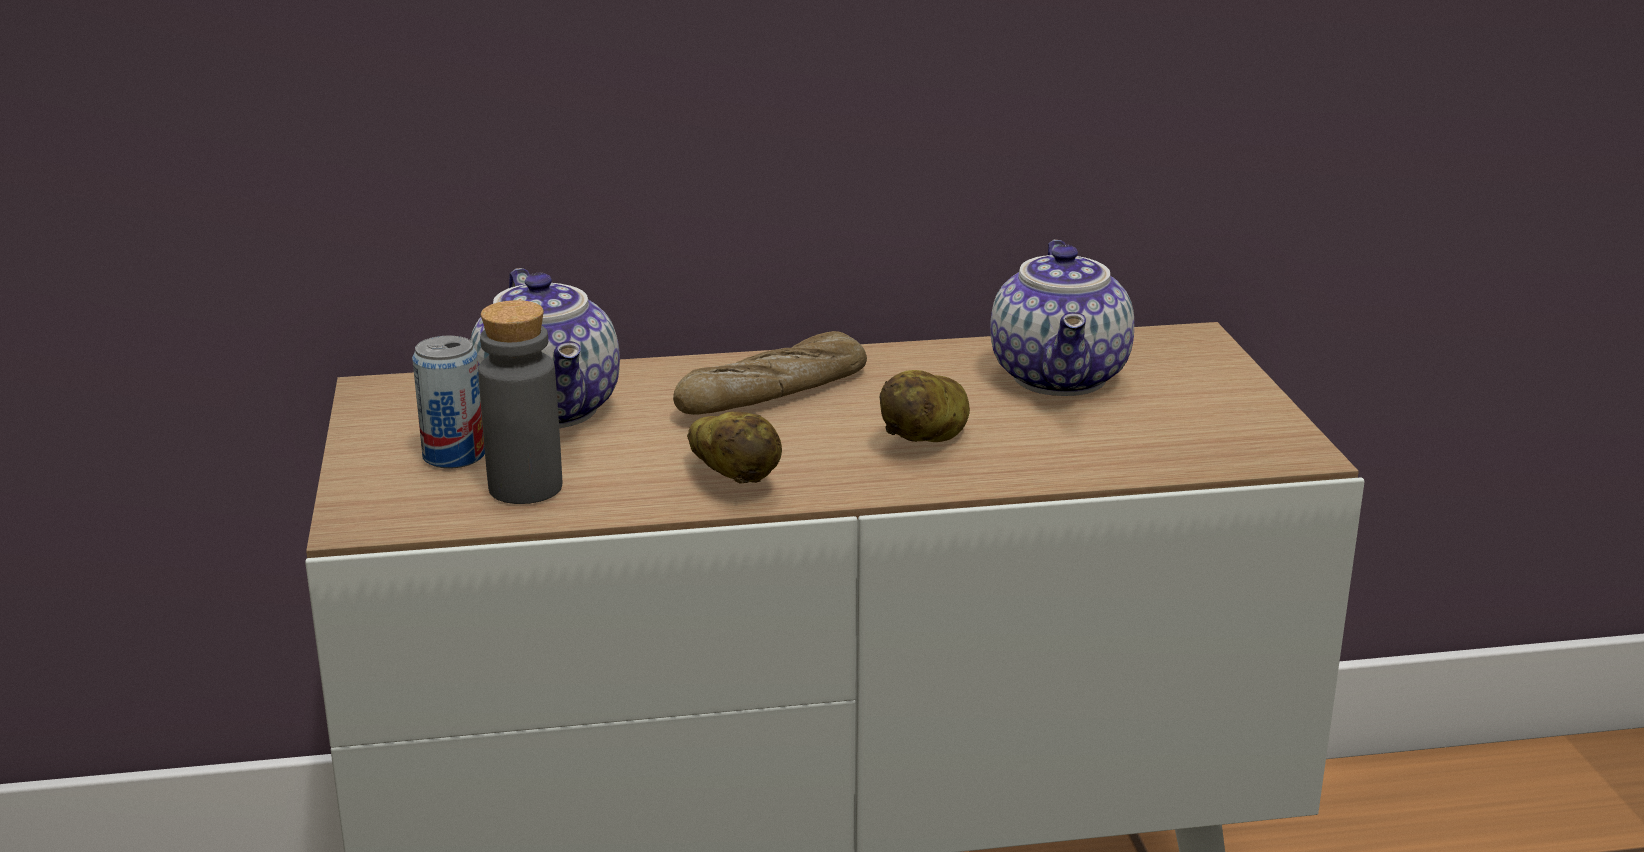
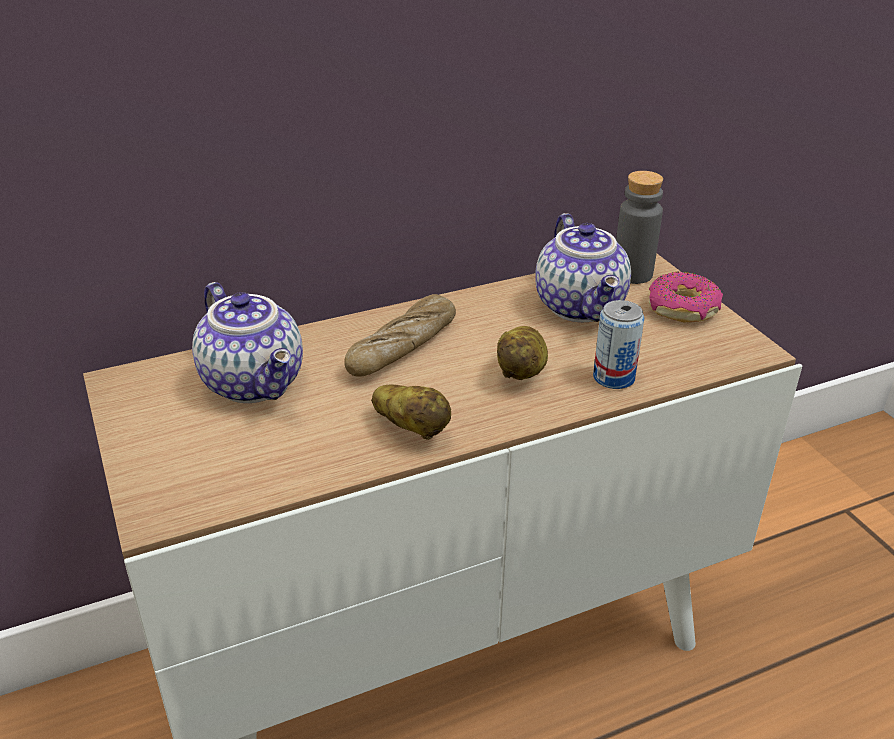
camera: 15 degrees left, 10 degrees up
(454, 456) = (201, 437): can -> can (613, 378)
(525, 488) = (266, 460): grey bottle -> grey bottle (632, 274)
(1219, 396) = (683, 309): none -> donut

